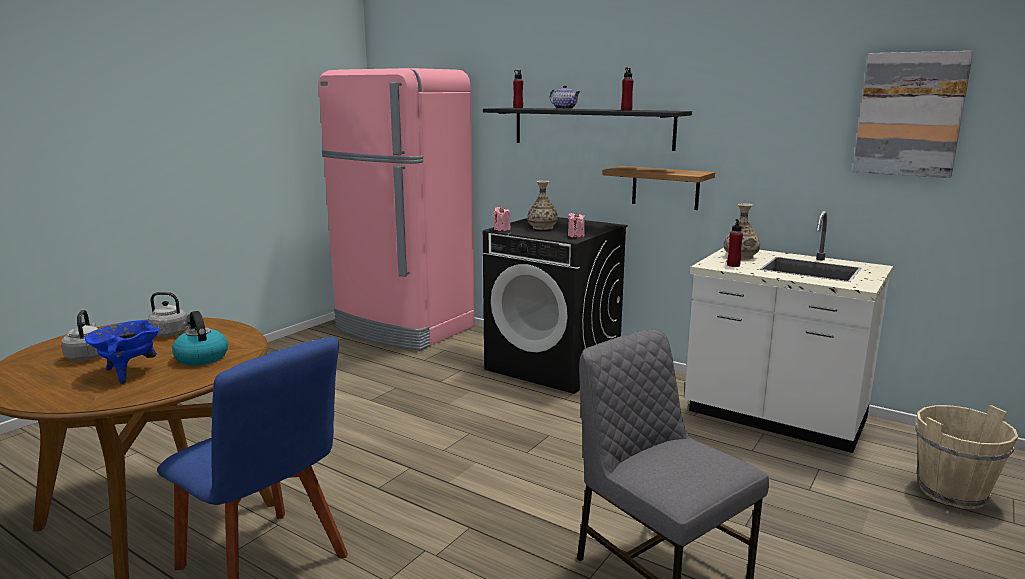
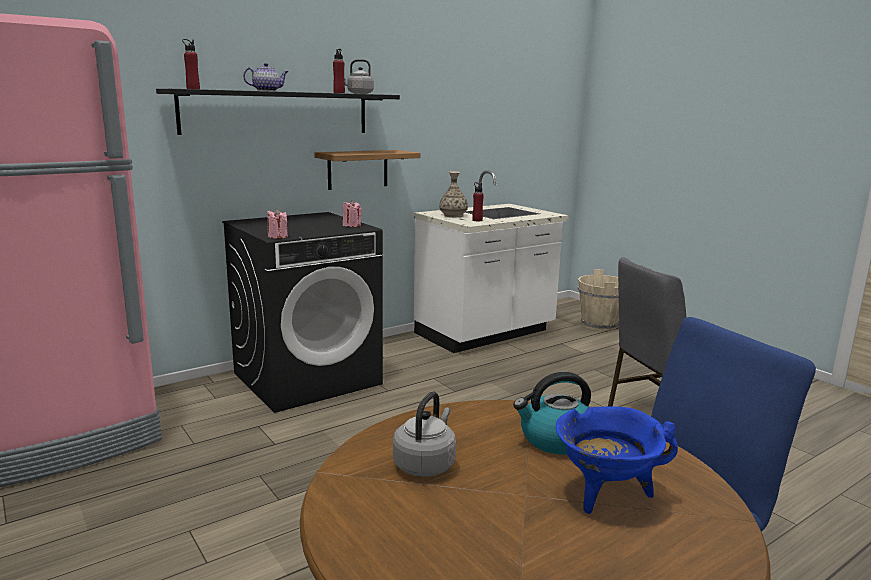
camera: 70 degrees left, 0 degrees up
(88, 356) = (508, 541): grey kettle -> grey kettle (358, 93)
(542, 227) = (295, 227): vase -> none
(909, 114) = (509, 98): picture -> none

